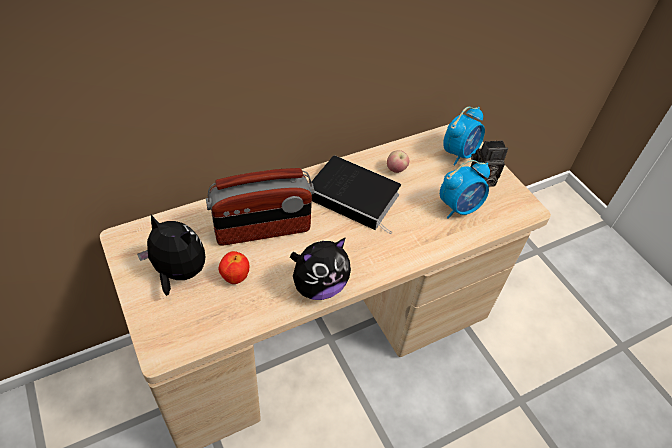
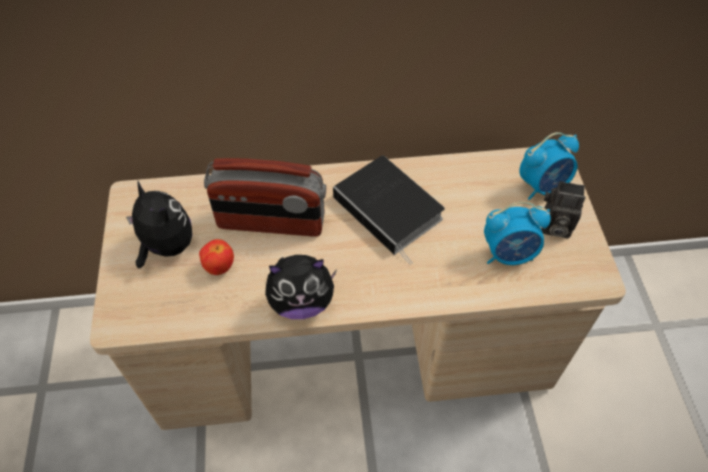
camera: 25 degrees right, 5 degrees up
(396, 170) = (453, 188): apple -> none

